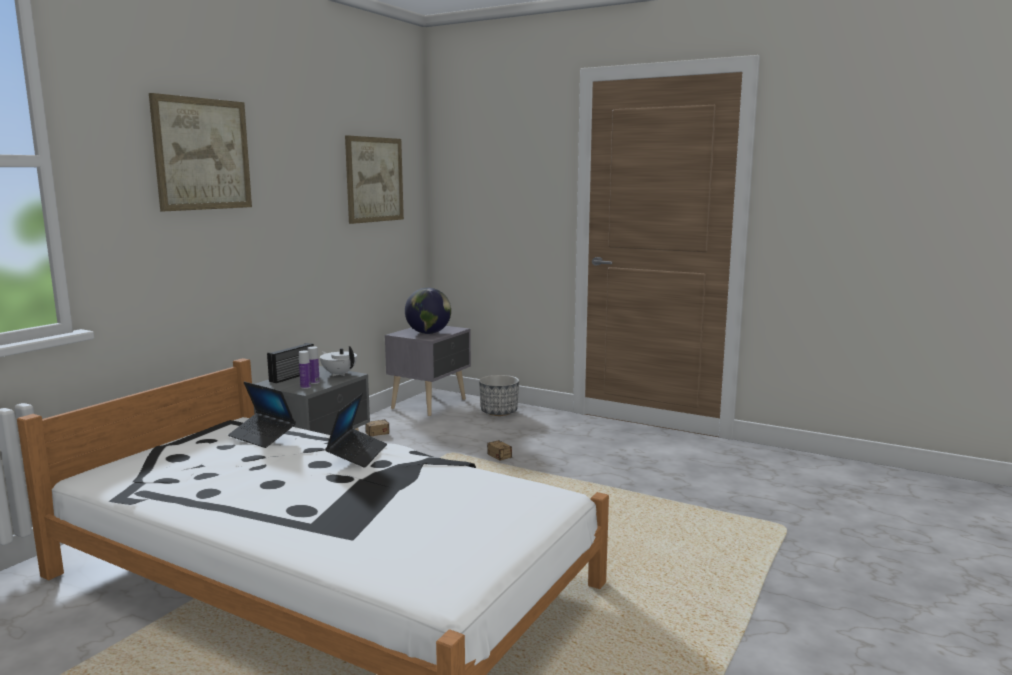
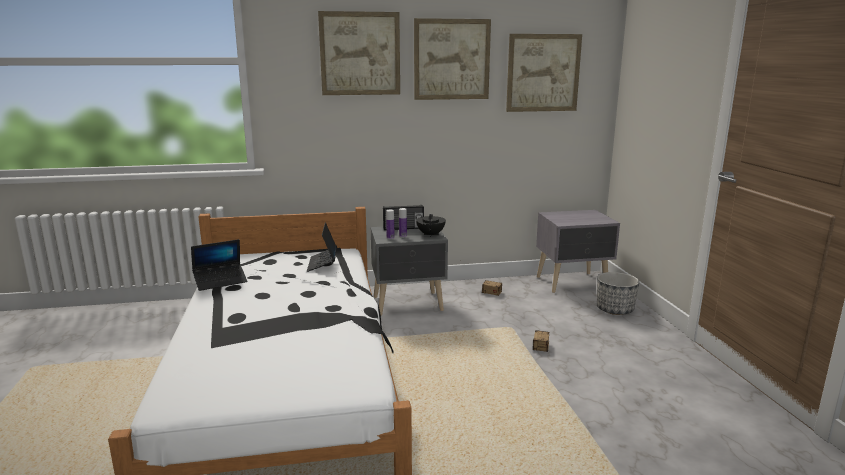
camera: 50 degrees right, 5 degrees up
(297, 163) = (451, 59): none -> picture
(339, 374) = (431, 234): white teapot -> black teapot
(357, 454) = (333, 295): laptop -> laptop (220, 281)
(428, 333) = (573, 219): globe -> none

